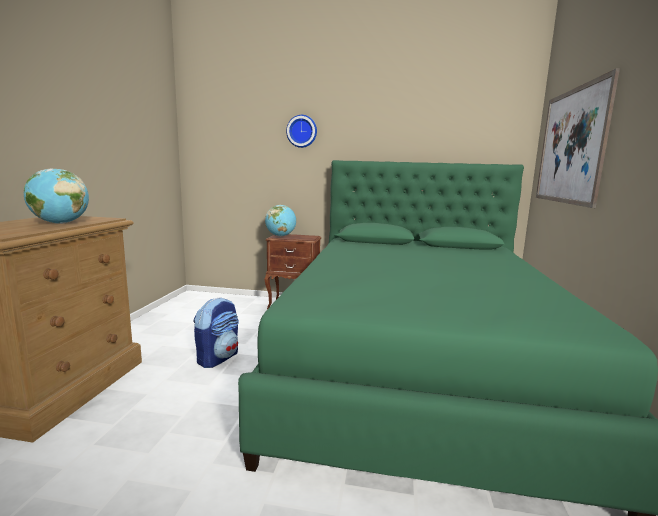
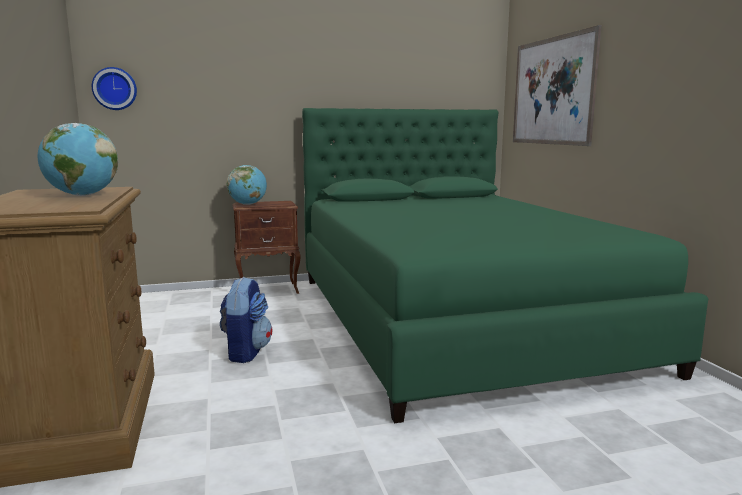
camera: 25 degrees left, 0 degrees up
(302, 131) = (259, 73): wall clock -> wall clock (115, 89)

